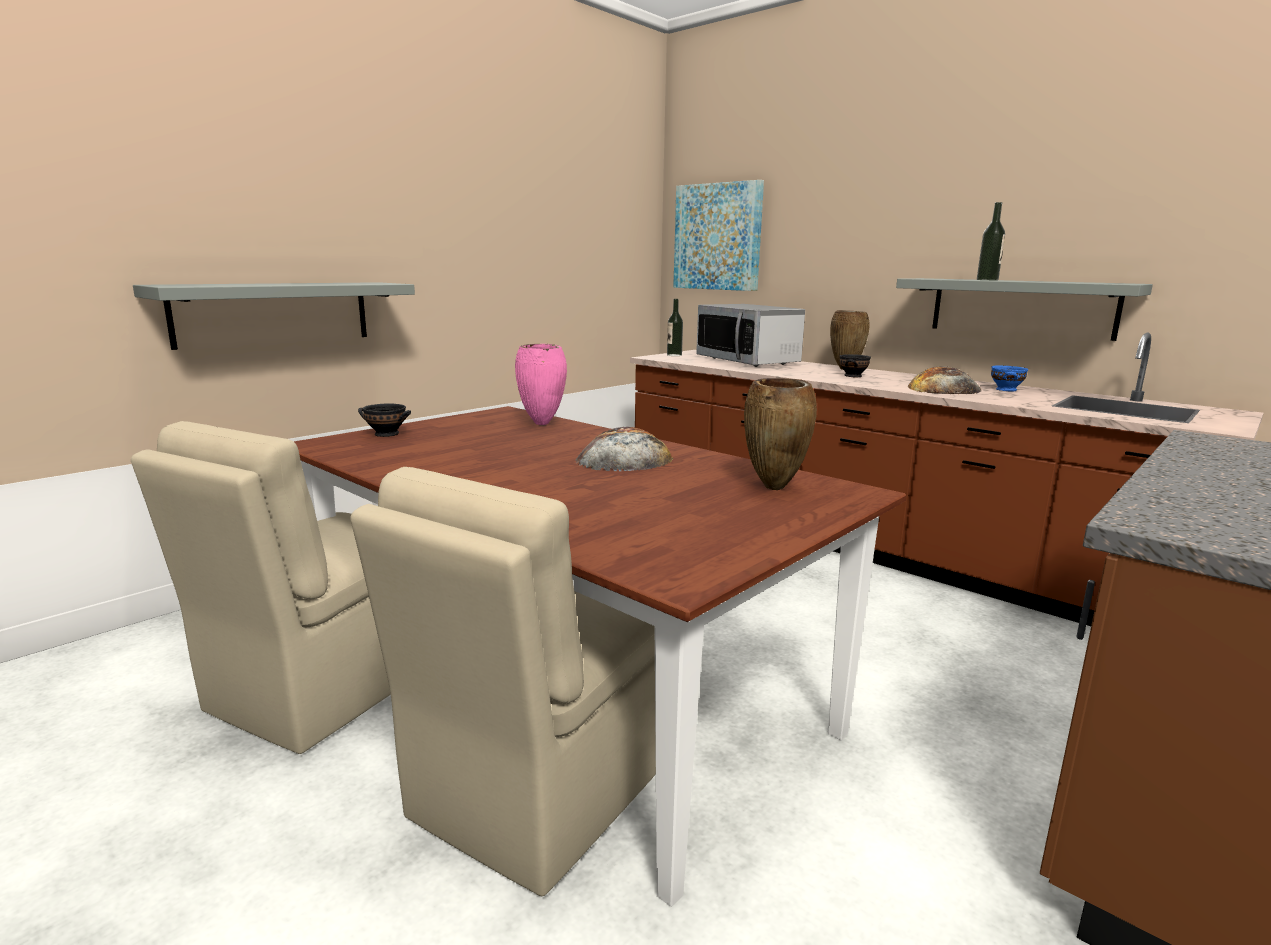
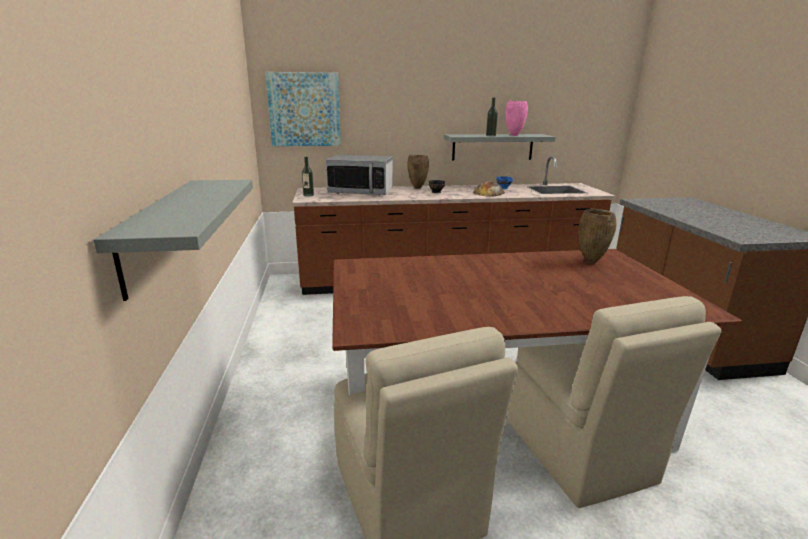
camera: 50 degrees left, 5 degrees up
(387, 434) = (363, 306): black bowl -> none
(543, 424) = (403, 264): pink vase -> pink vase (514, 135)
(624, 459) = (511, 270): bread -> none

